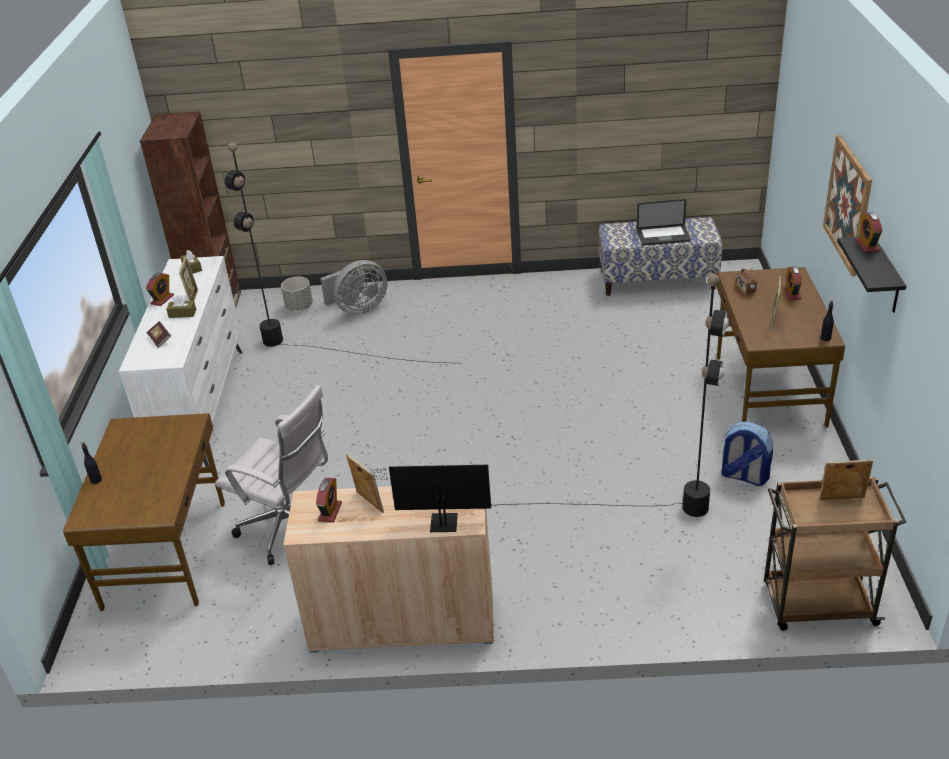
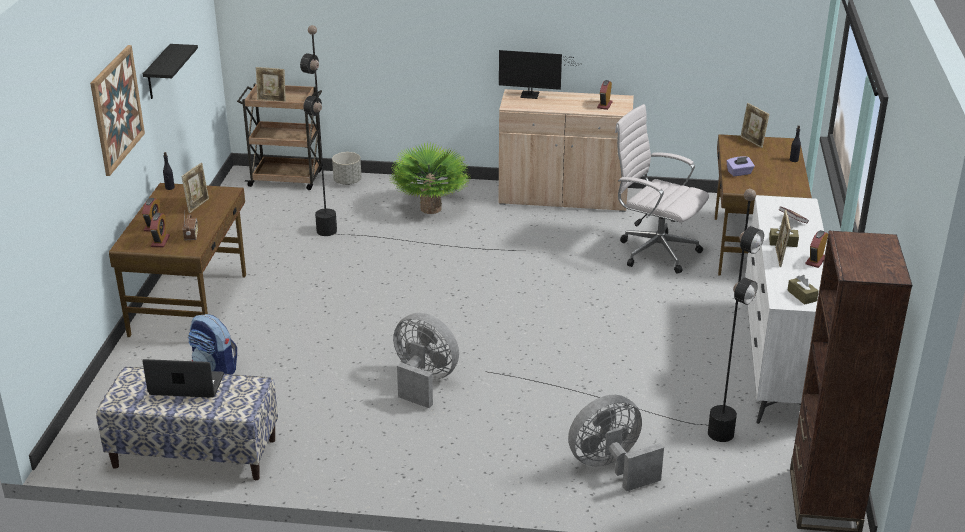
camera: 175 degrees left, 5 degrees down
(176, 447) = (739, 173): none -> purple tissue box
(299, 306) = (697, 485): grey planter -> grey planter (347, 181)
(368, 503) = (579, 106): picture frame -> picture frame (752, 142)
(512, 349) = (423, 381): none -> grey fan
(581, 568) = (431, 209): none -> potted plant
(743, 476) = (273, 245): backpack -> backpack (215, 370)
(867, 246) = (158, 67): alarm clock -> alarm clock (160, 241)

